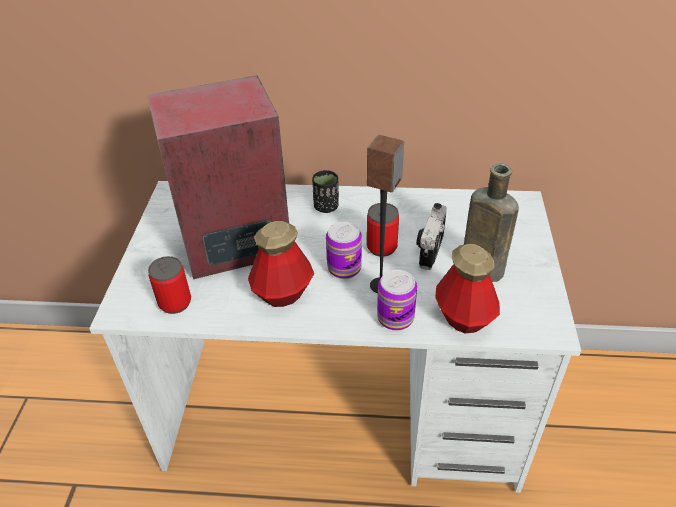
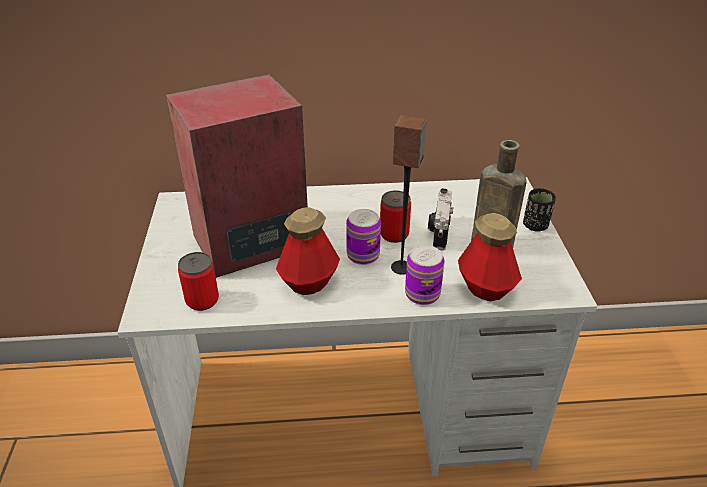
camera: 10 degrees left, 5 degrees down
(326, 207) = (332, 204): black cup -> black cup (535, 225)

